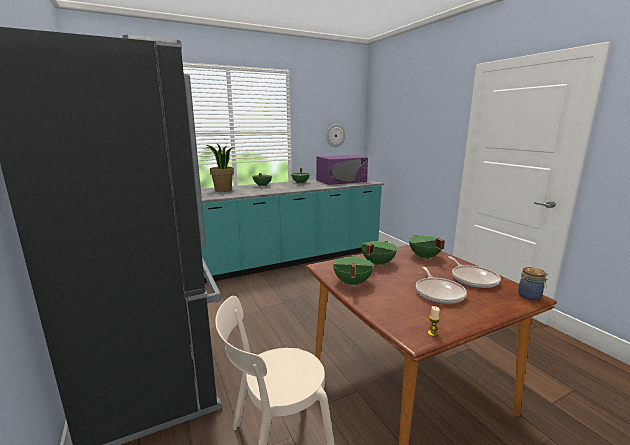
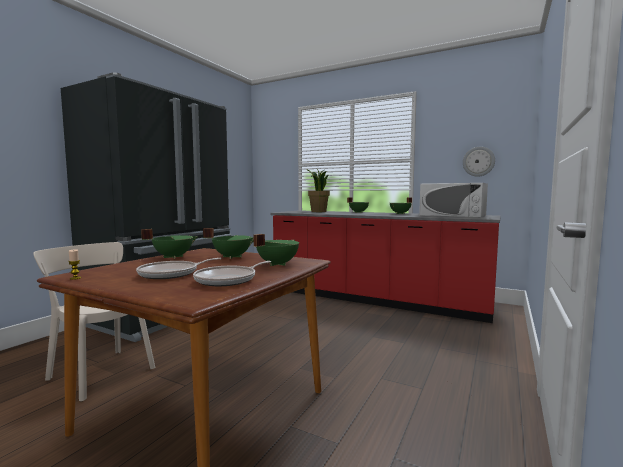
camera: 55 degrees right, 10 degrees down
(290, 259) = (375, 299): turquoise counter -> red counter
(341, 181) = (452, 215): purple microwave -> white microwave
(530, 296) = (194, 300): jar -> none

